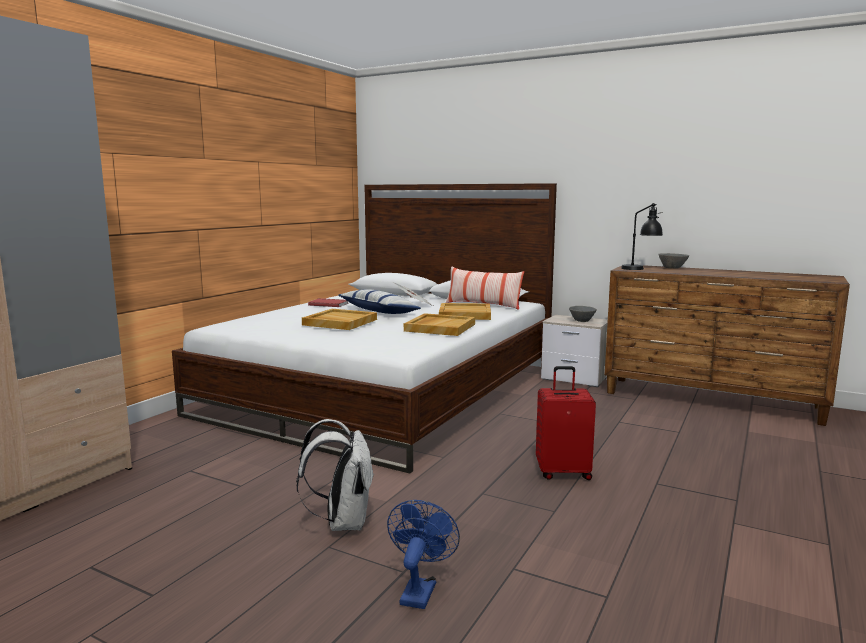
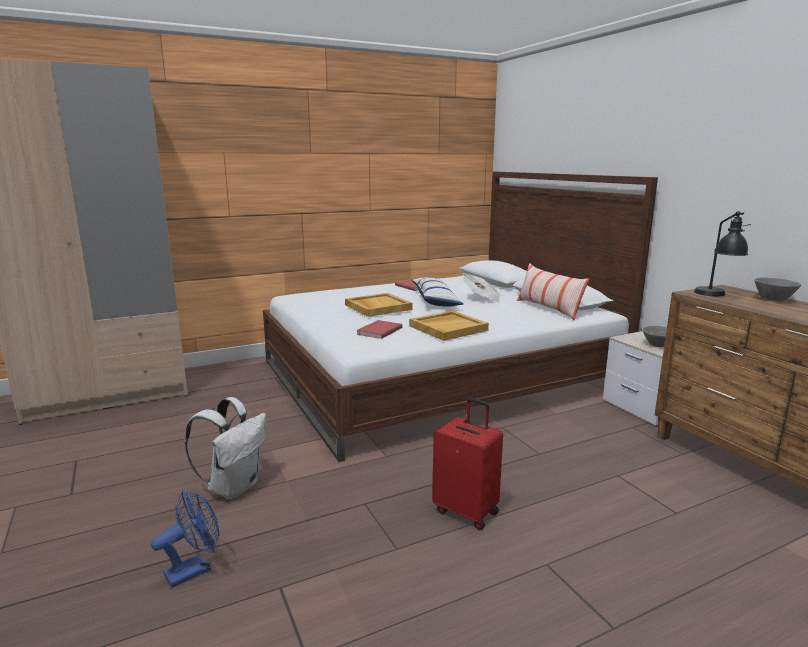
camera: 35 degrees right, 5 degrees up
(384, 338) = (378, 331): none -> red book
(464, 314) = (504, 317): beige tray -> none

